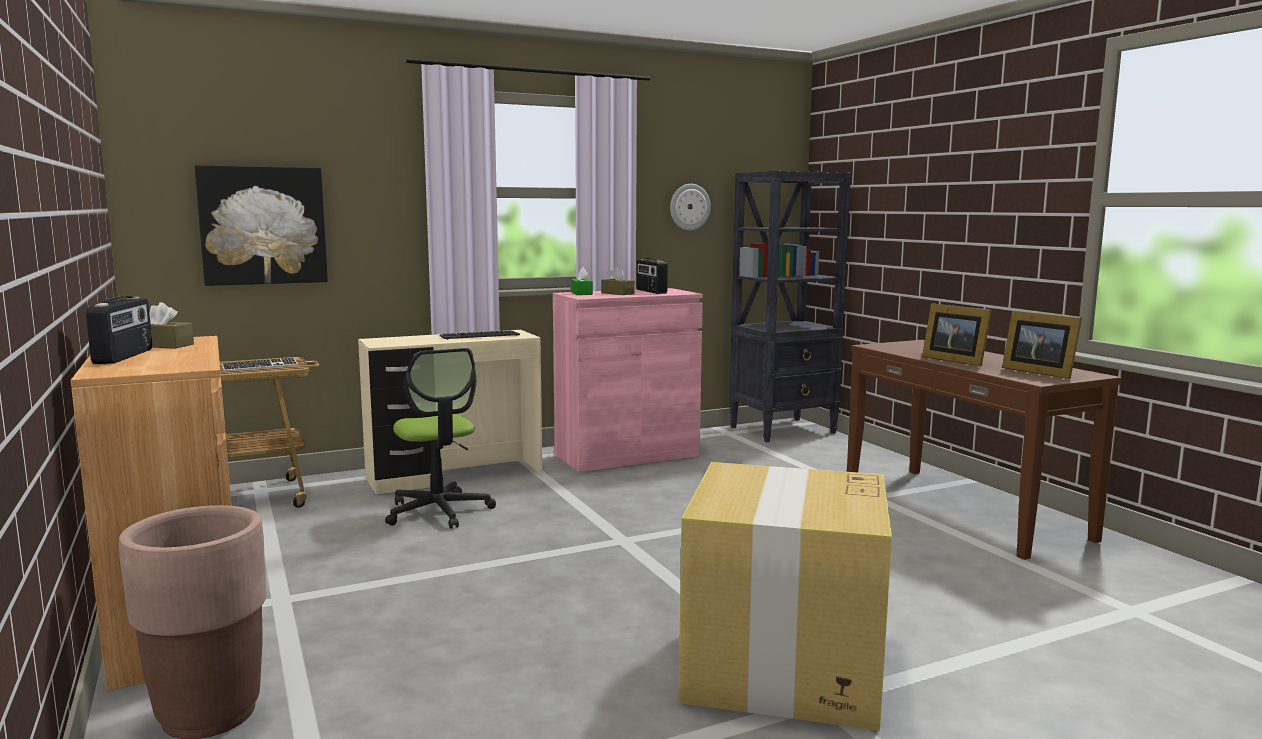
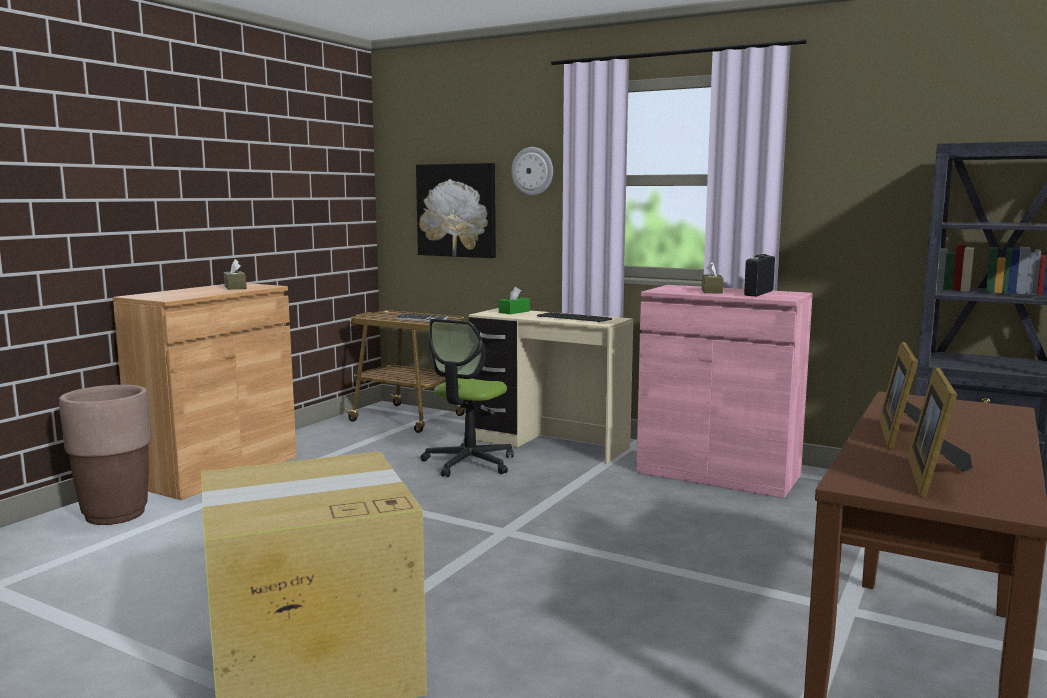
camera: 55 degrees right, 0 degrees up
(125, 356) = (190, 290): radio -> none
(581, 293) = (682, 287): green tissue box -> green tissue box (514, 312)
(689, 207) = (872, 194): wall clock -> wall clock (532, 171)

